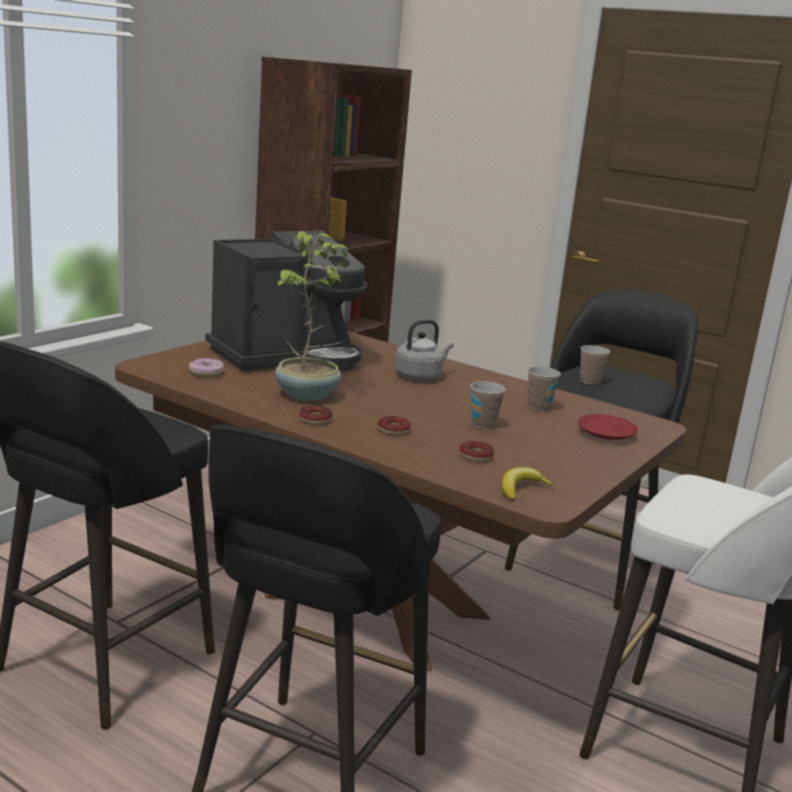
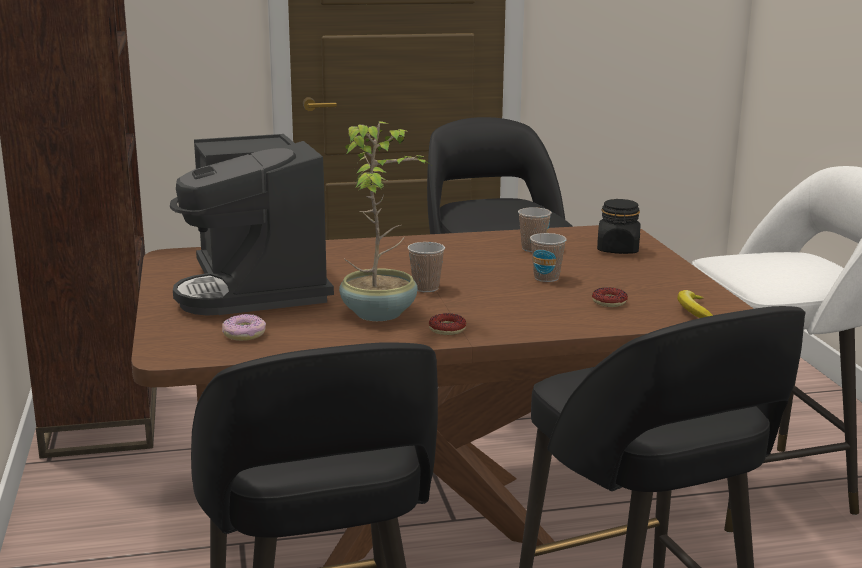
camera: 45 degrees left, 0 degrees up
(287, 356) = (256, 288): coffee machine -> coffee machine turned 150 degrees clockwise
(393, 430) = (515, 310): donut -> none
(420, 376) = (399, 260): grey kettle -> none
(590, 381) = (492, 216): cup -> cup (426, 288)
(607, 434) = (618, 250): red plate -> black jar

